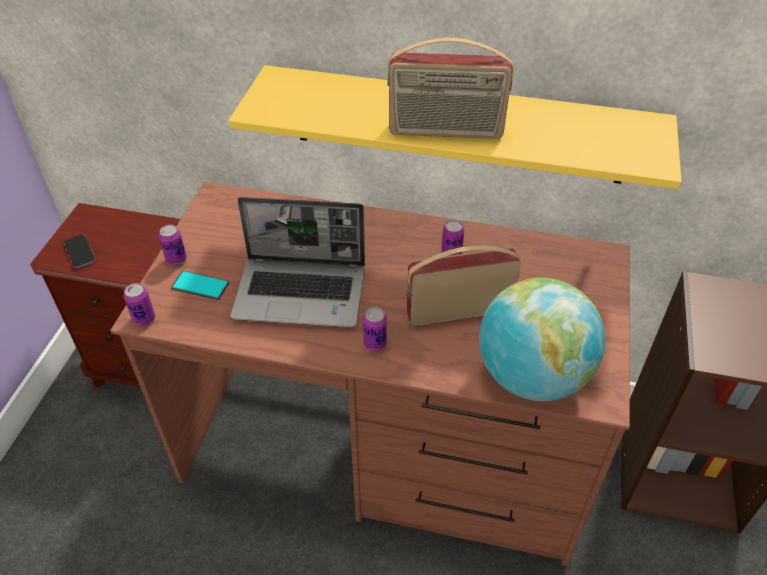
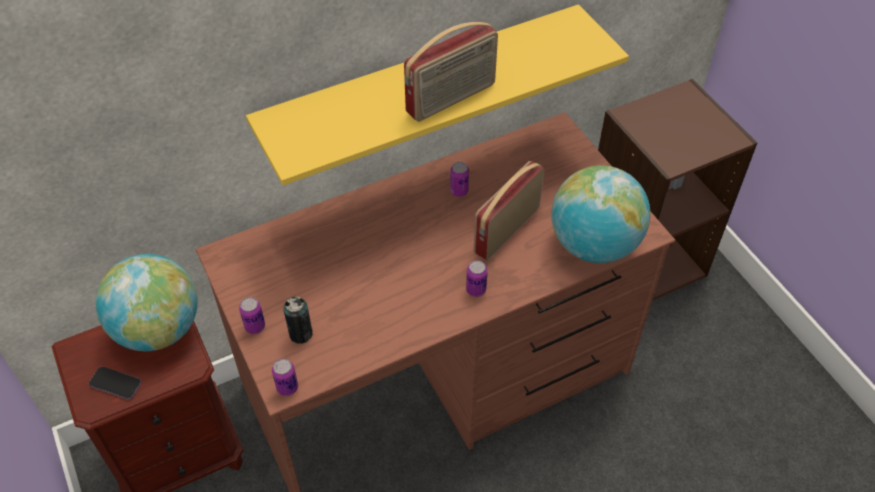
camera: 40 degrees left, 5 degrees up
(146, 234) = (158, 329): none -> globe
(200, 286) = (301, 334): phone -> can
(302, 292) = (385, 287): laptop -> none

